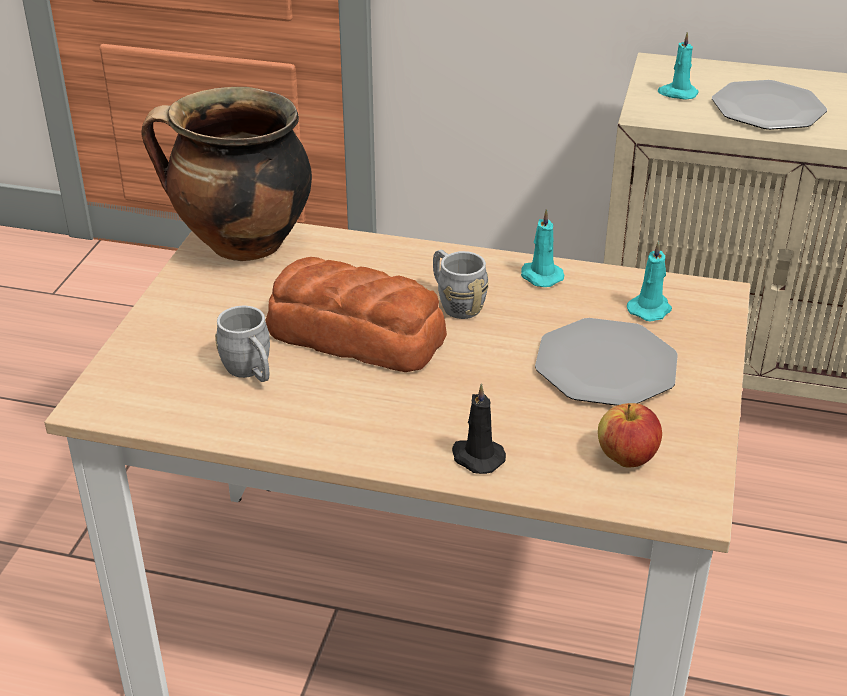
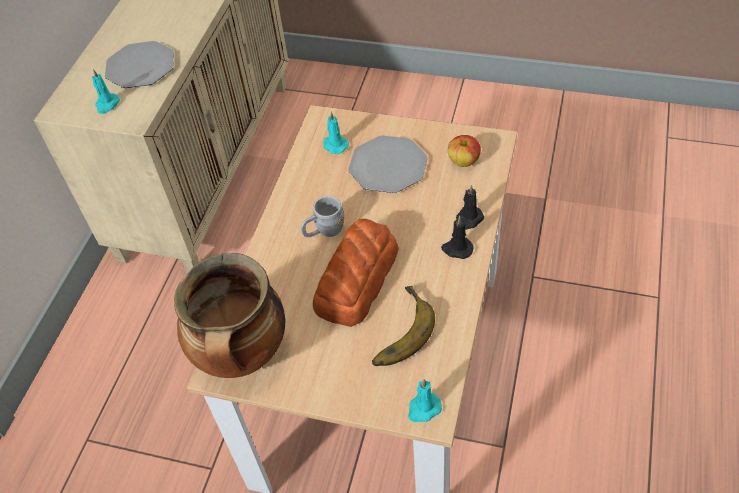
camera: 85 degrees left, 15 degrees up
(251, 372) = (396, 331): grey mug -> banana
(407, 440) = (457, 249): none -> black candle
(540, 276) = (297, 191): turquoise candle -> turquoise candle (423, 409)

